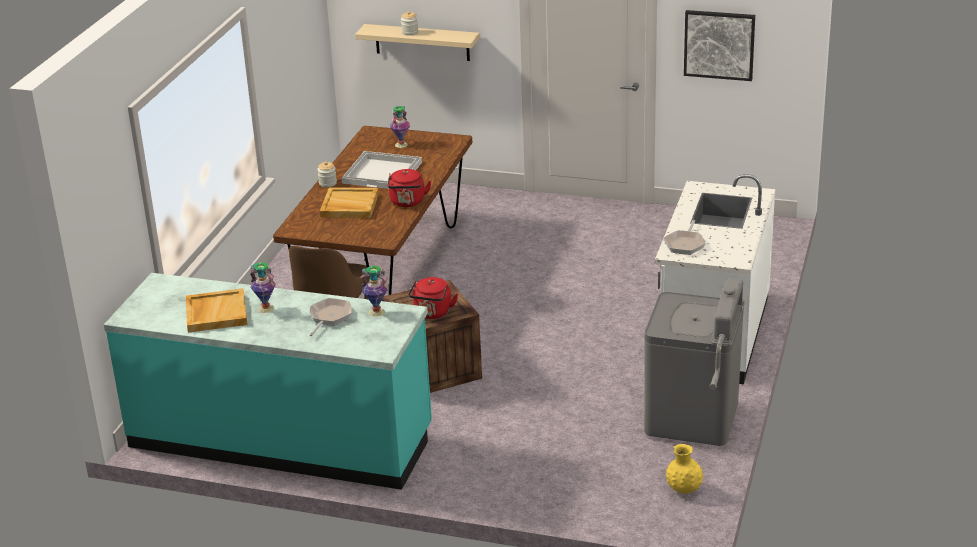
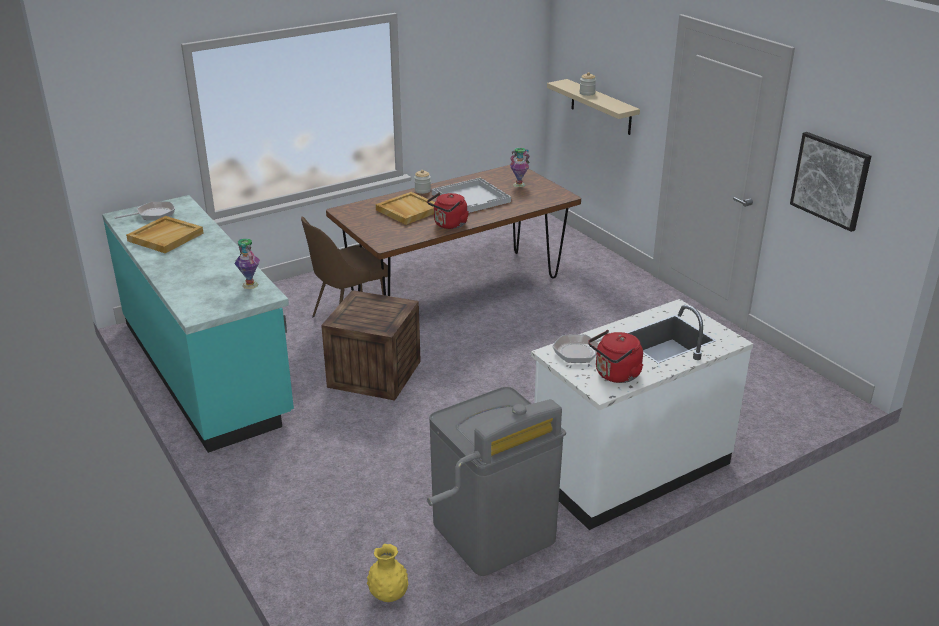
camera: 40 degrees right, 0 degrees up
(265, 308) = (196, 248): vase -> none
(329, 317) = (216, 273): frying pan -> frying pan (153, 214)
(432, 313) = (362, 319): red kettle -> red kettle (615, 375)

